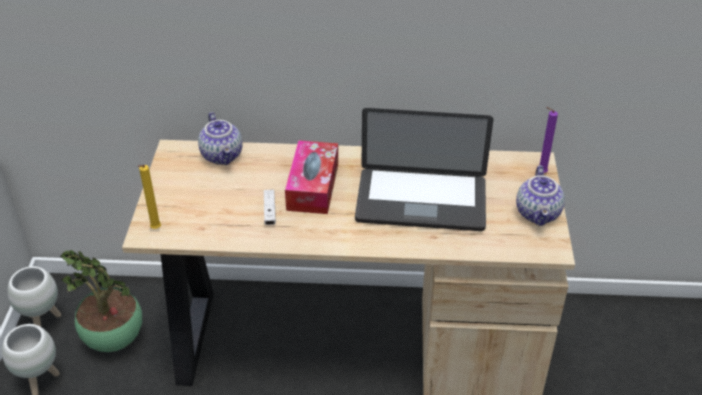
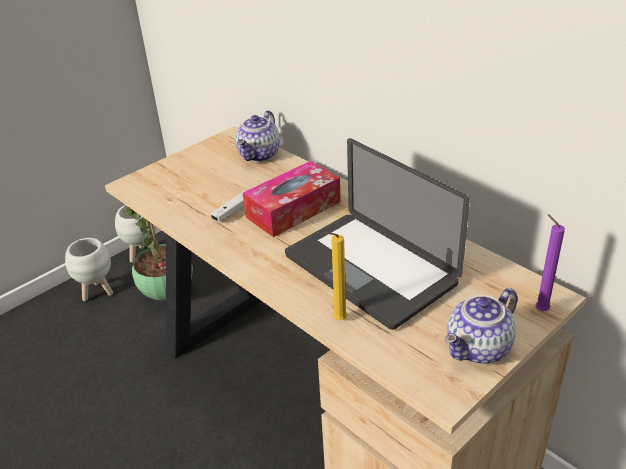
camera: 45 degrees right, 5 degrees down
(155, 229) = (140, 184): yellow candle -> yellow candle (338, 320)

